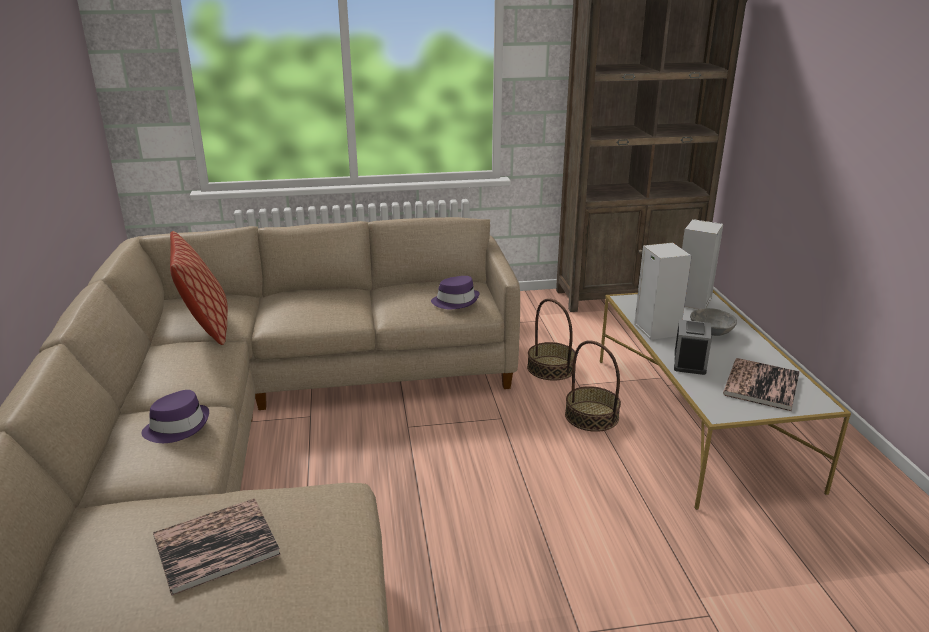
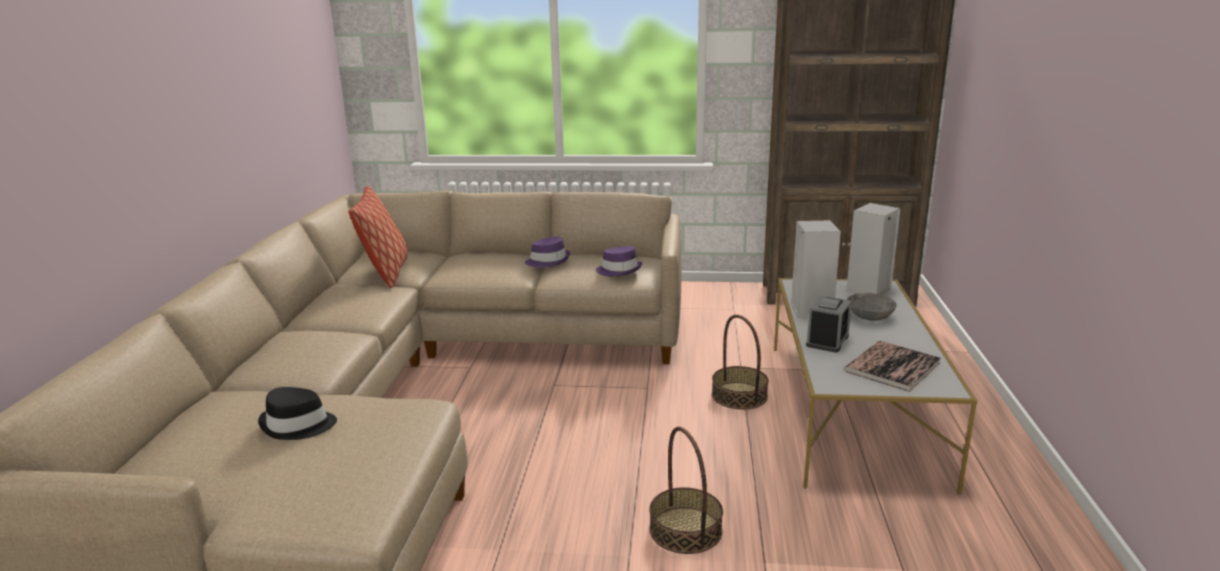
camera: 15 degrees right, 5 degrees down
(177, 426) = (319, 342): purple hat -> purple hat (548, 261)
(216, 545) = (298, 426): book -> black hat
(551, 368) = (720, 350): basket -> basket (686, 530)

